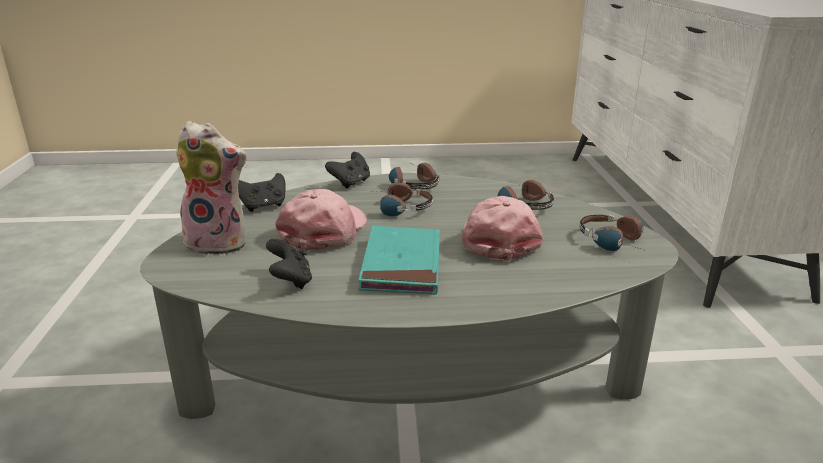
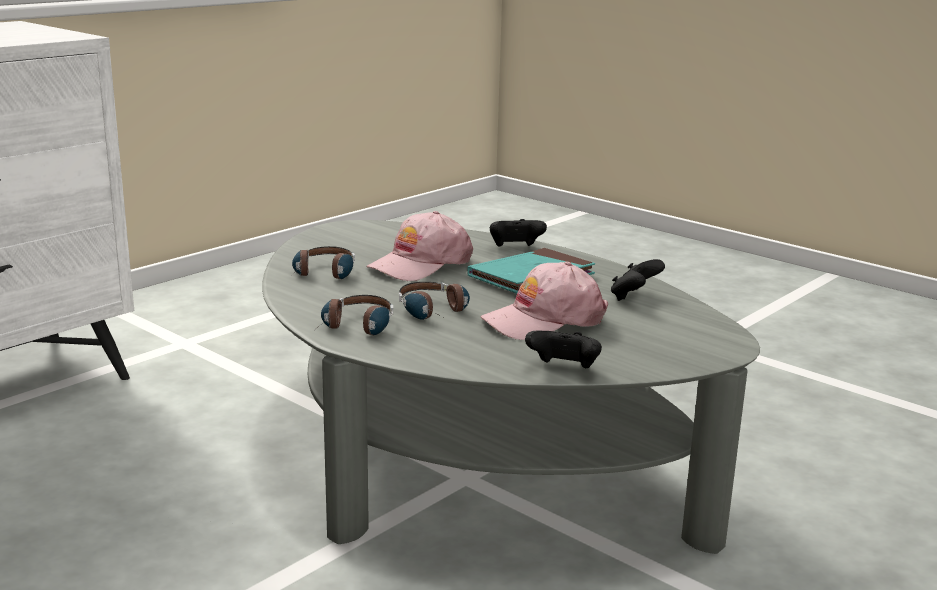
camera: 135 degrees left, 5 degrees down
(220, 242) = (659, 347): plush toy -> none
(350, 183) = (413, 358): black game controller -> black game controller (515, 248)
(617, 243) = (352, 234): headphones -> none

